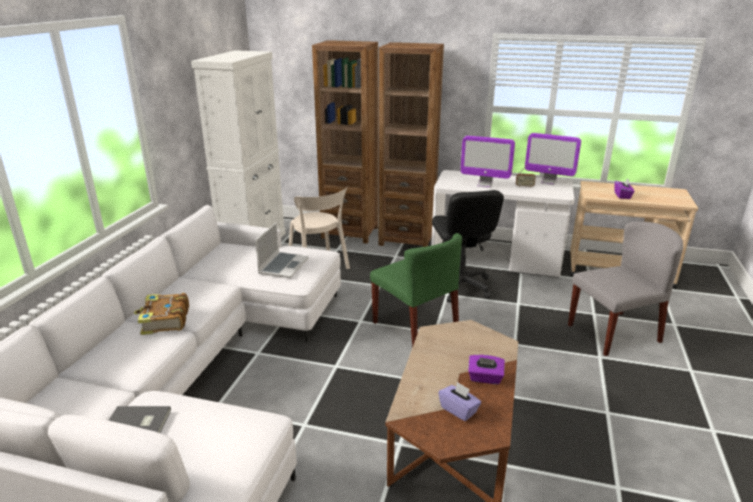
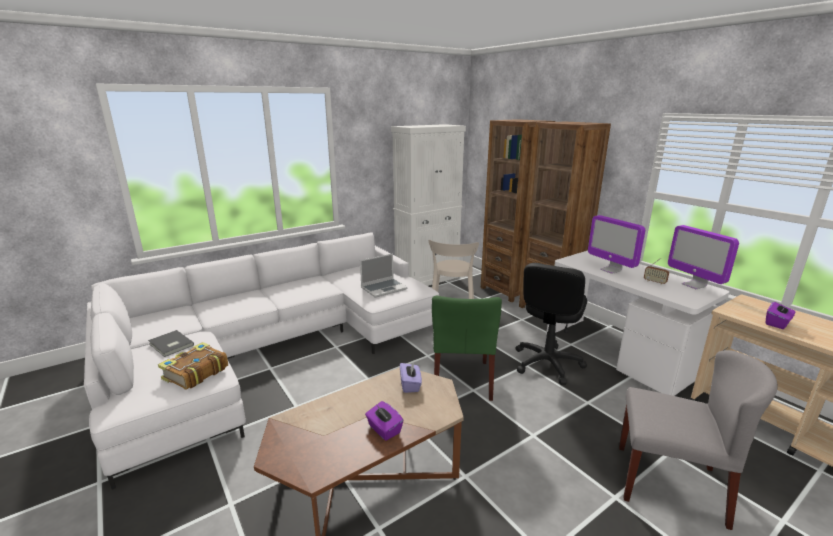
camera: 40 degrees right, 5 degrees down
(164, 321) = (272, 296): book -> book (195, 373)
(459, 410) = (324, 440): purple tissue box -> purple tissue box (410, 385)

